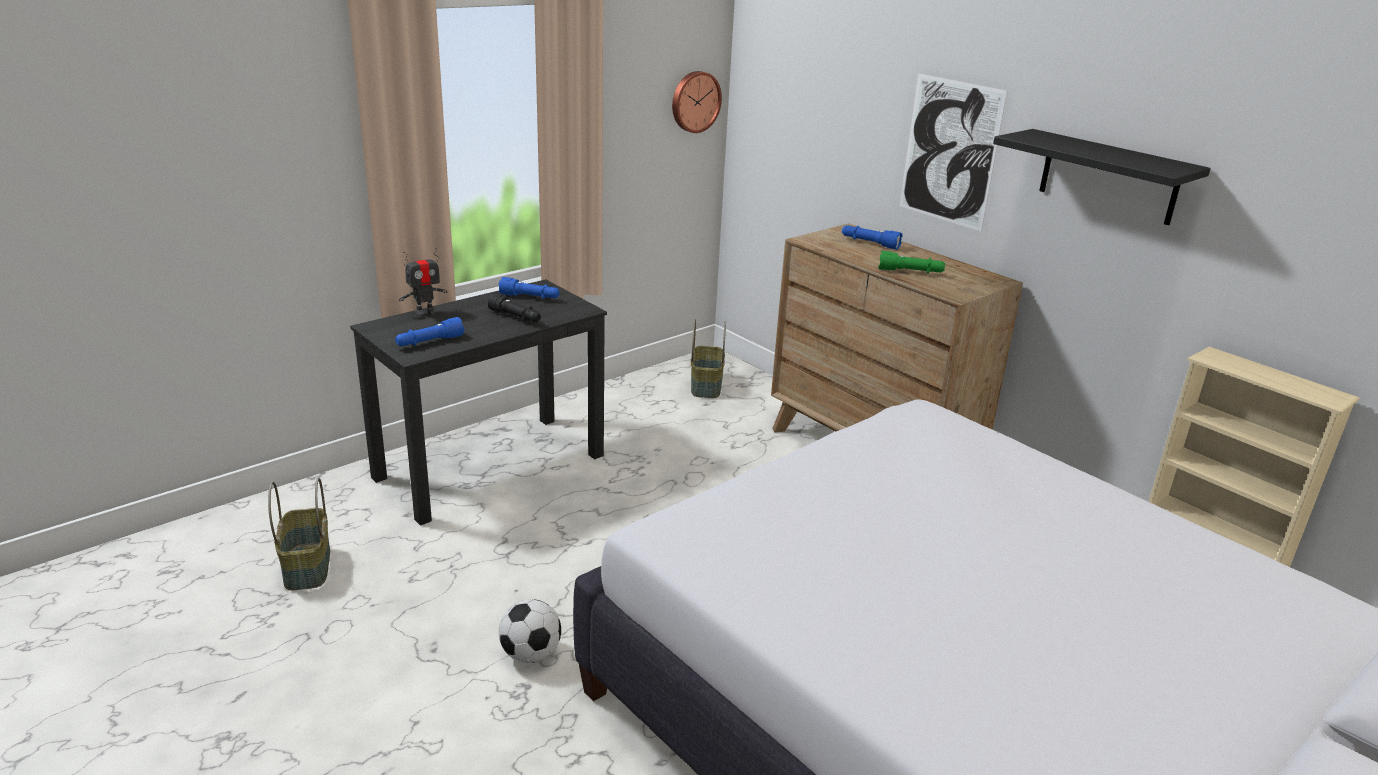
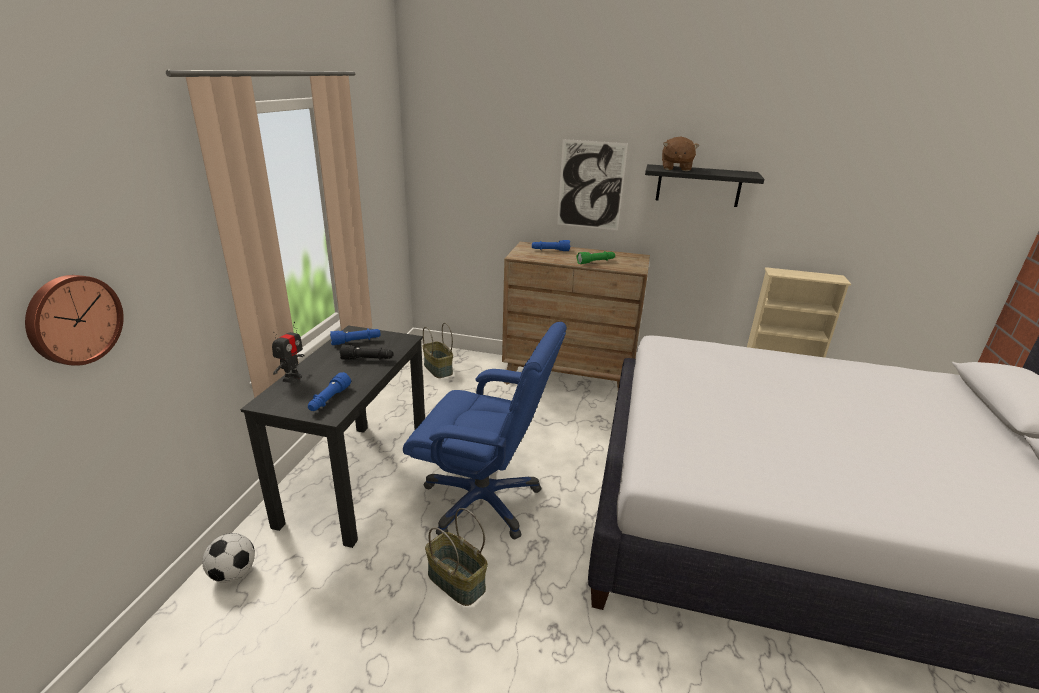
camera: 35 degrees left, 0 degrees up
(306, 566) = (293, 630): basket -> basket (455, 581)
(531, 654) = (532, 601): football -> football (233, 573)
(592, 542) = (483, 500): none -> blue office chair
(694, 101) = (391, 176): wall clock -> wall clock (73, 319)
(1058, 141) = (675, 168): none -> brown plush toy

